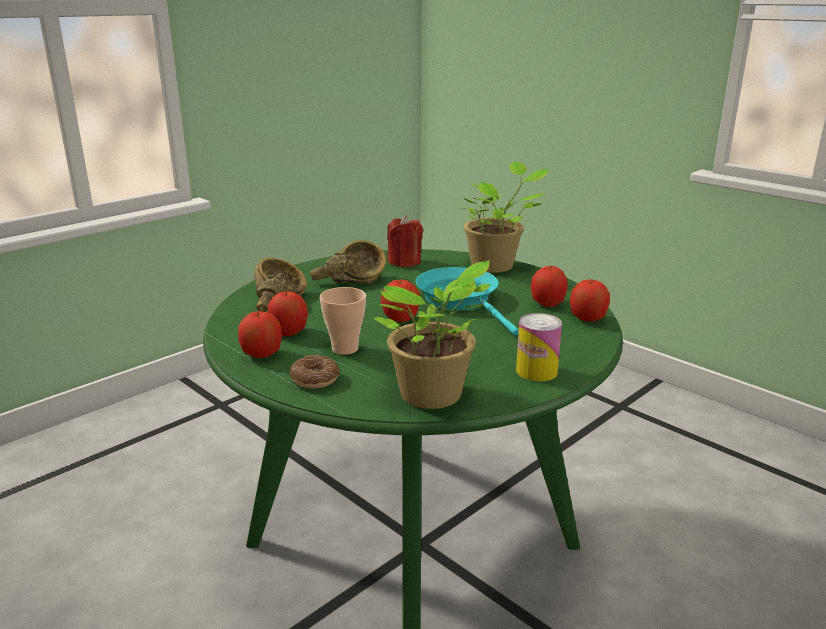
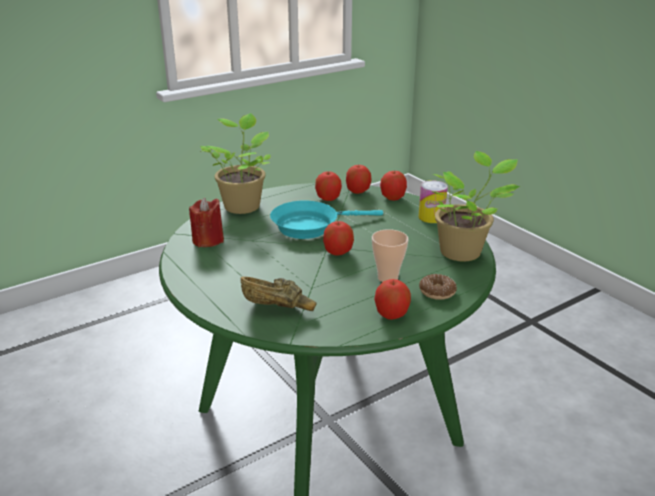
camera: 80 degrees left, 5 degrees up
(289, 332) = (350, 301): apple -> apple (393, 198)
(348, 281) = (242, 269): brown bowl -> none

